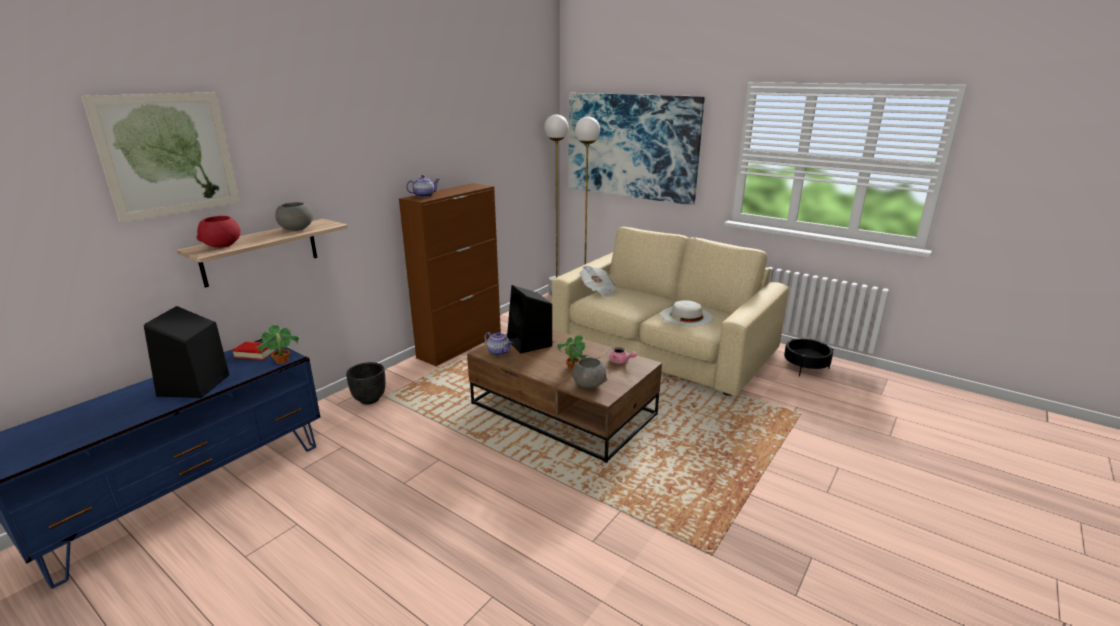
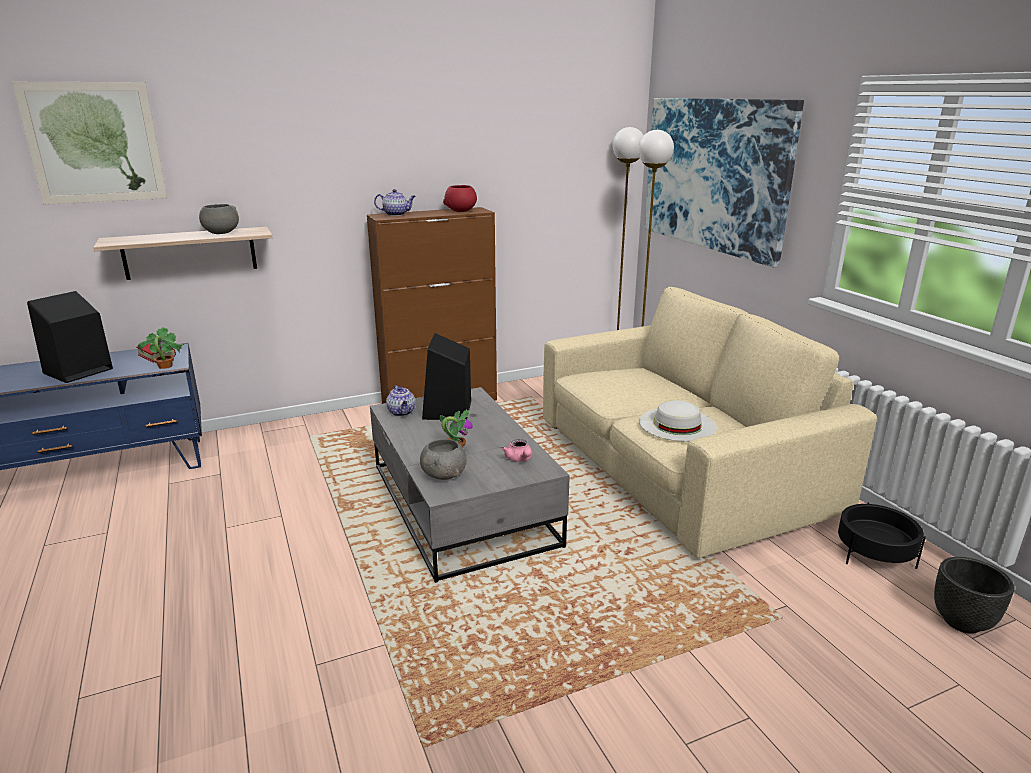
camera: 30 degrees right, 0 degrees up
(222, 245) = (134, 239): red bowl -> red bowl (461, 211)
(369, 399) = (293, 435): black planter -> black planter (961, 622)
(564, 410) = (463, 505): brown coffee table -> grey coffee table
(598, 291) = (604, 368): newspaper -> none

